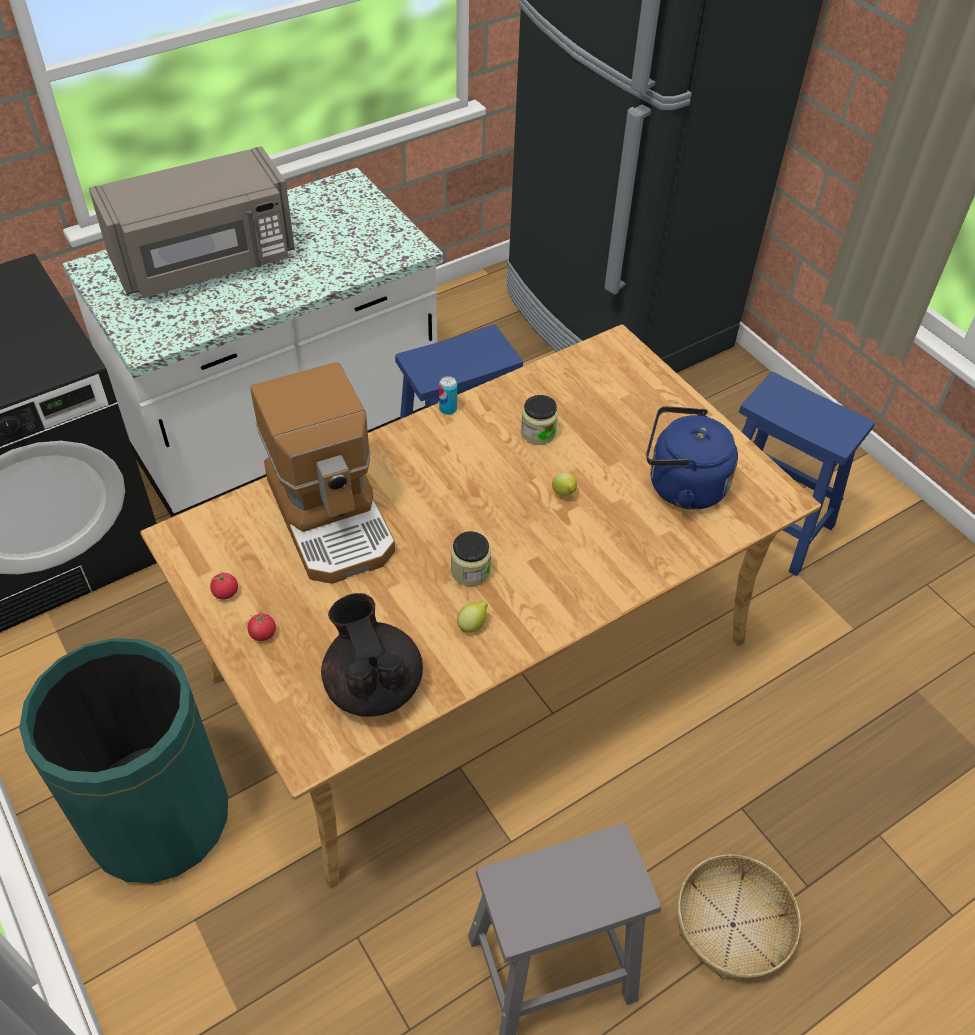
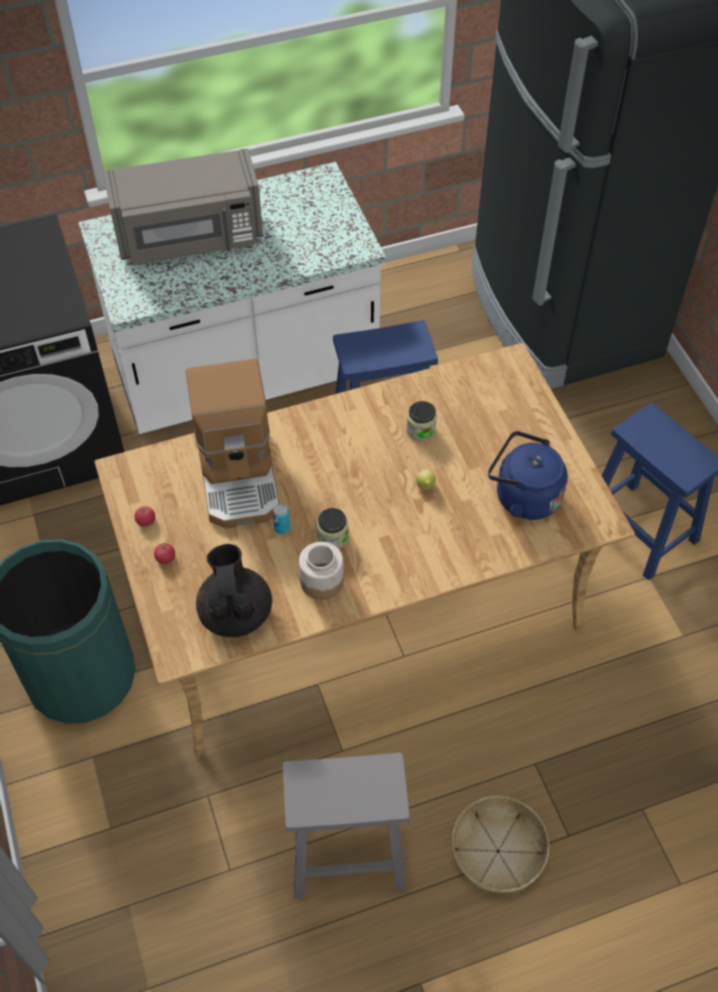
camera: 15 degrees right, 5 degrees up
(448, 409) = (354, 397): can -> can (282, 528)
(472, 625) = (322, 581): lemon -> jar

